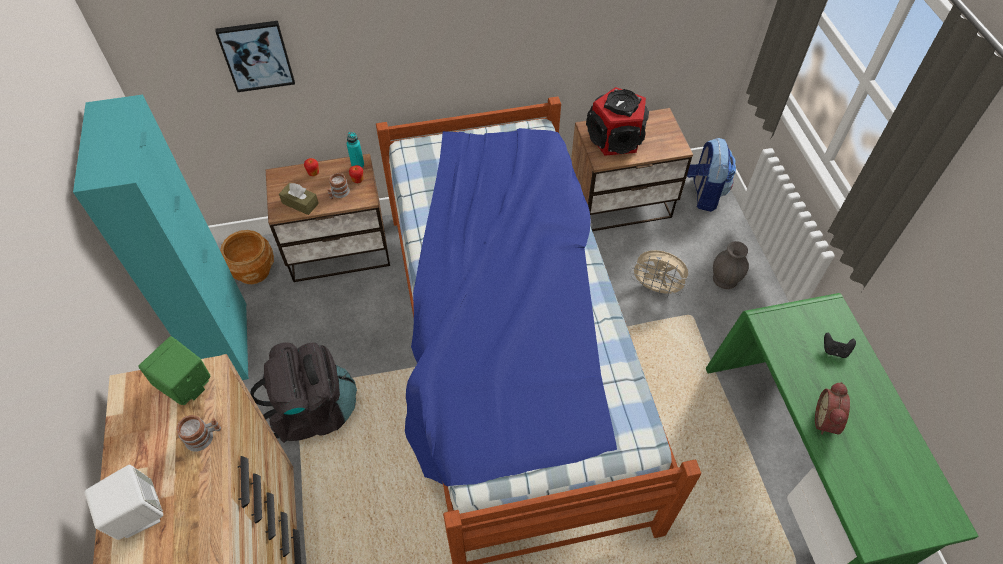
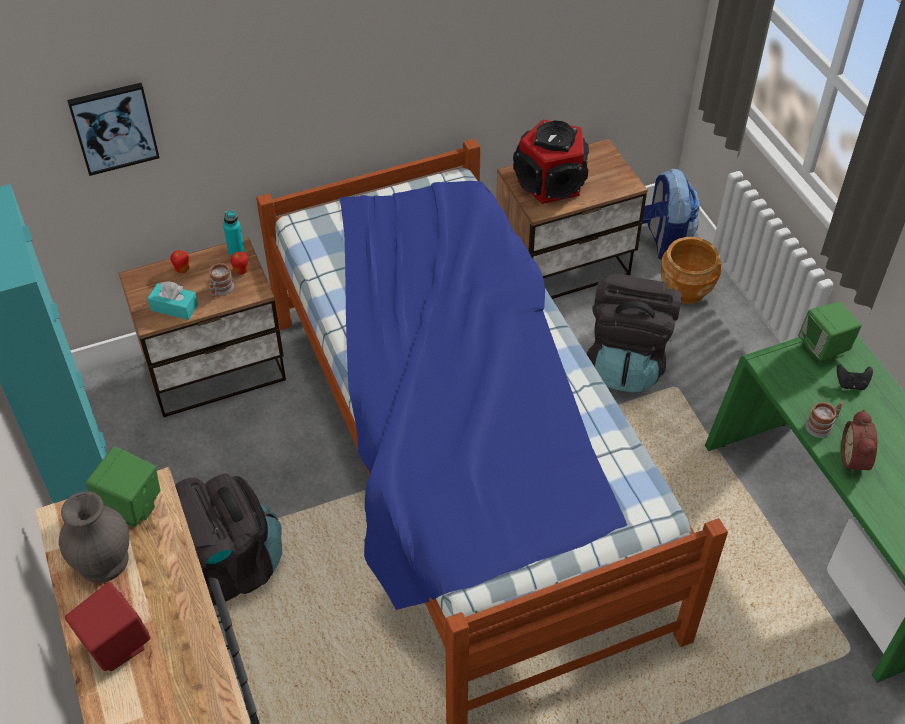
camera: 10 degrees left, 5 degrees down
(137, 514) = (115, 645): white speaker -> red speaker
(204, 437) = (169, 556): mug -> mug (822, 425)
(254, 271) = (107, 410): brown planter -> brown planter (686, 289)
(300, 203) = (174, 307): brown tissue box -> turquoise tissue box
(656, 288) = (627, 362): beige fan -> black backpack
(725, 278) = (709, 338): grey vase -> grey vase (104, 560)
(816, 315) = (823, 349): none -> green speaker

